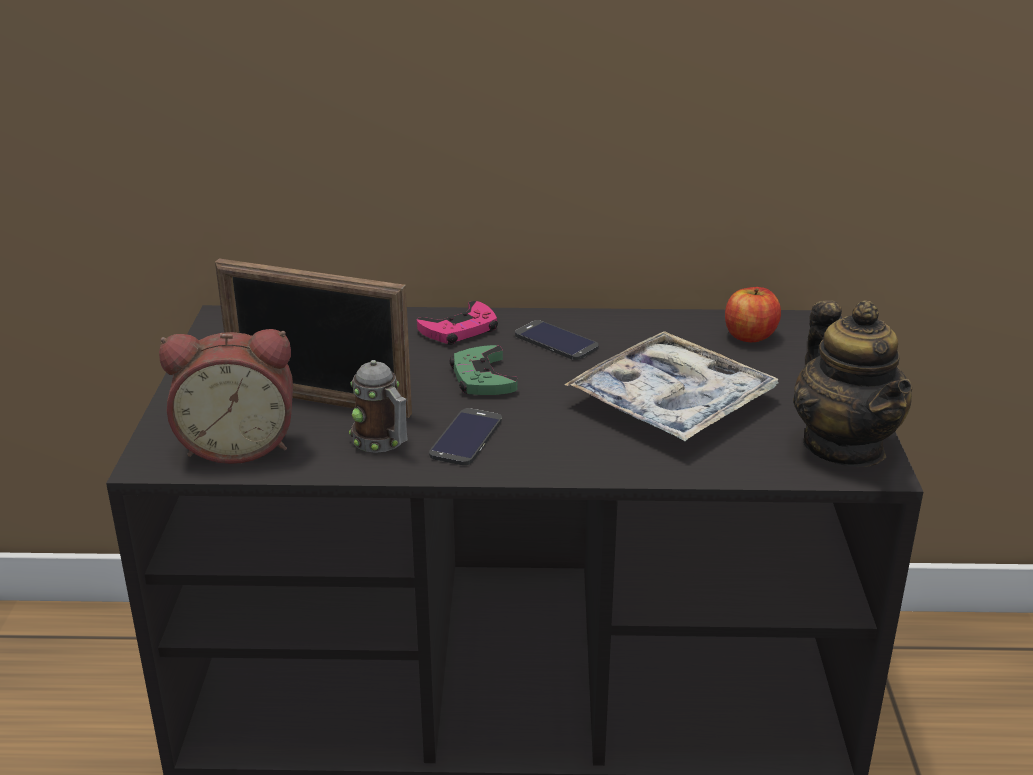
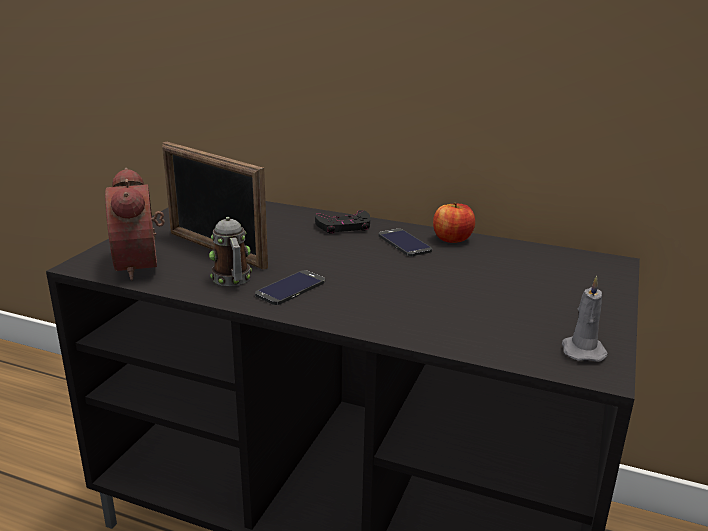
camera: 20 degrees right, 5 degrees down
(238, 445) = (142, 265): alarm clock -> alarm clock turned 60 degrees clockwise
(460, 330) = (344, 226): pink game controller -> black game controller
(482, 378) = (334, 255): green game controller -> none
(671, 403) = (459, 294): tray -> none
(749, 336) = (553, 263): apple -> apple (452, 239)
(844, 446) = (582, 350): teapot -> grey candle

